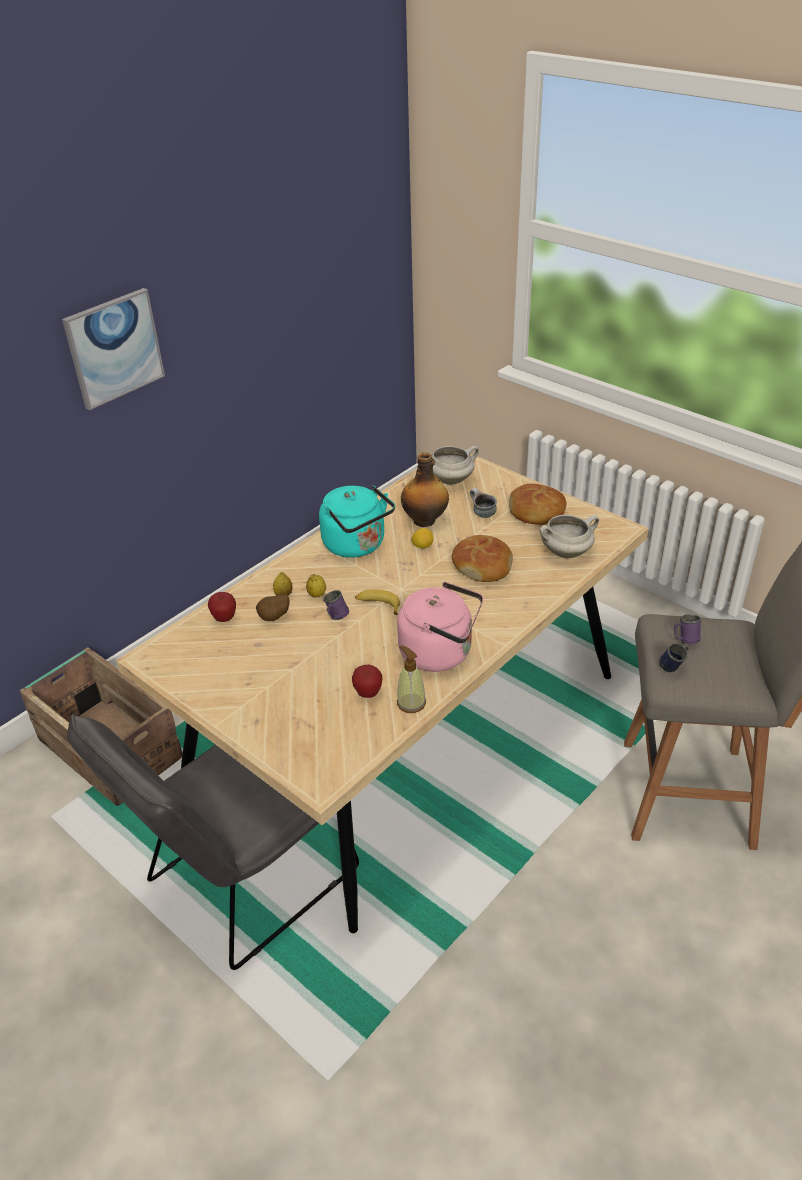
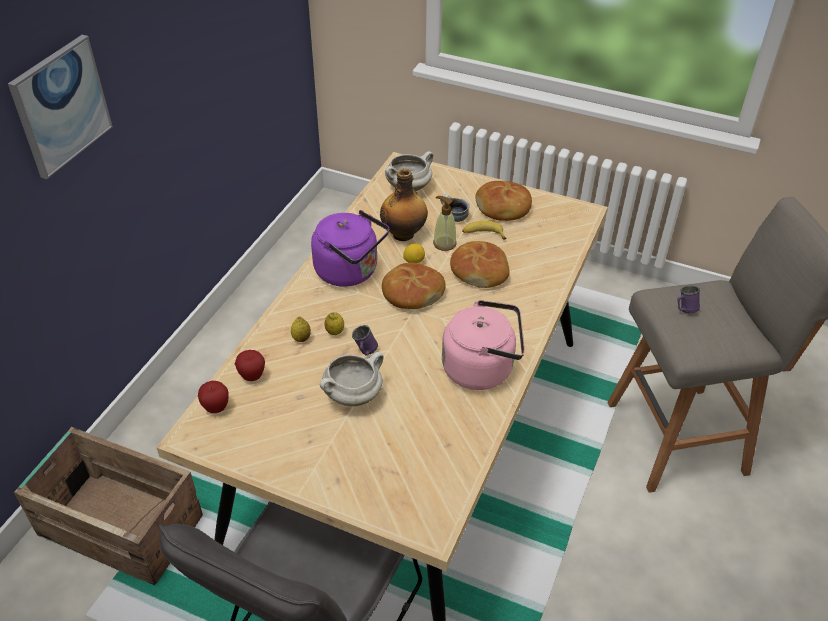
camera: 20 degrees left, 5 degrees up
(274, 618) = (304, 365): potato -> none
(357, 545) = (350, 272): turquoise kettle -> purple kettle
(368, 693) = (433, 425): apple -> apple (216, 407)
(378, 605) = (400, 330): banana -> banana (483, 234)
(406, 574) = (412, 293): none -> bread
(411, 703) = (478, 425): soap dispenser -> soap dispenser (444, 243)
(566, 552) = (548, 243): white cooking pot -> white cooking pot (353, 395)
(673, 667) = (687, 337): blue mug -> none

